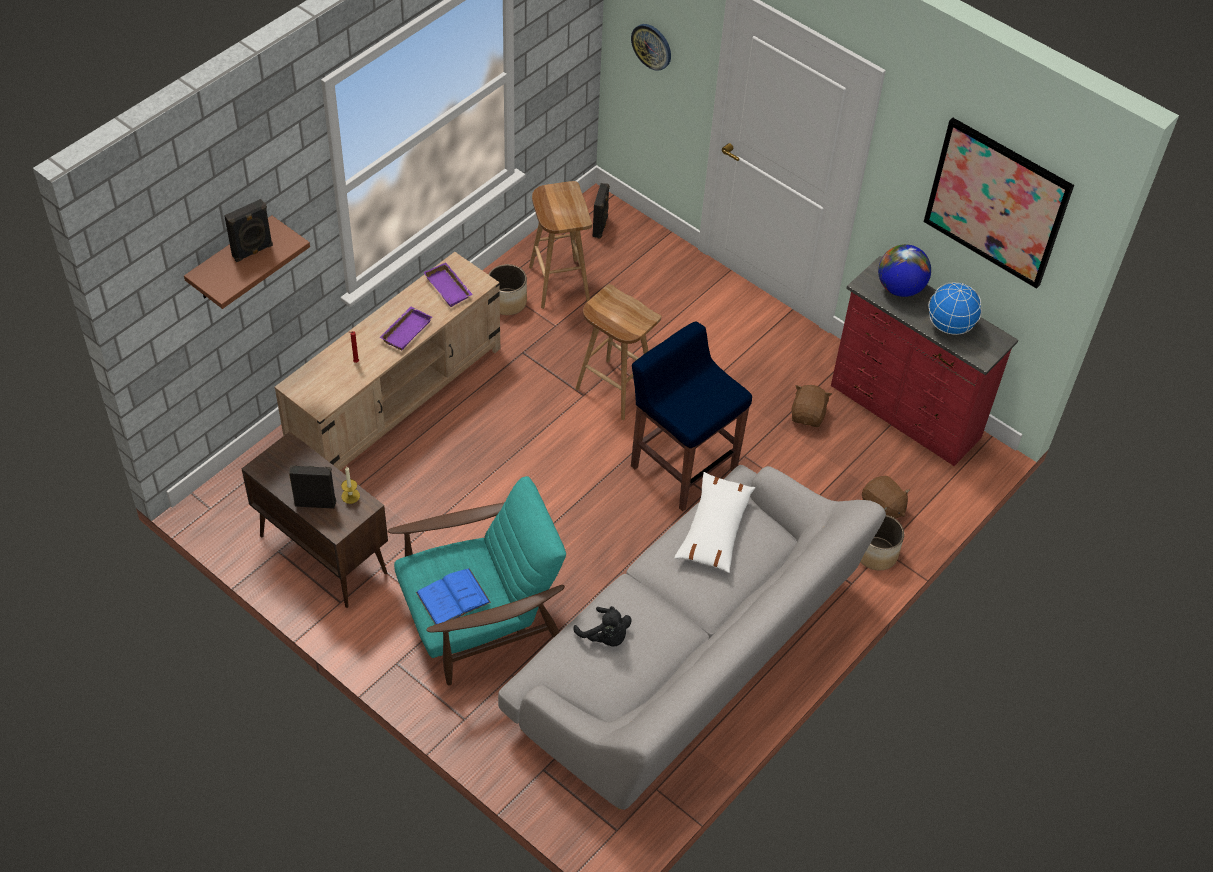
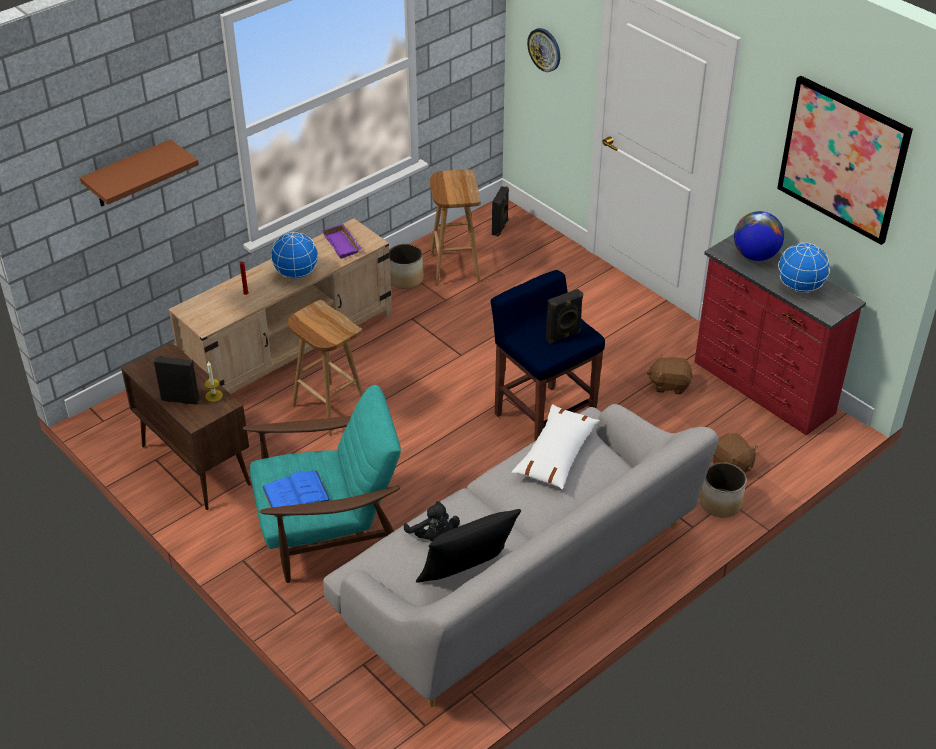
camera: 10 degrees right, 10 degrees down
(253, 251) = (146, 163): black speaker -> black speaker (563, 336)
(405, 330) = (296, 274): purple tray -> globe
(614, 389) = (490, 352): brown stool -> brown stool (329, 408)
(647, 679) = (468, 576): none -> black pillow
(808, 415) = (669, 384): brown plush toy -> brown plush toy turned 105 degrees counterclockwise

